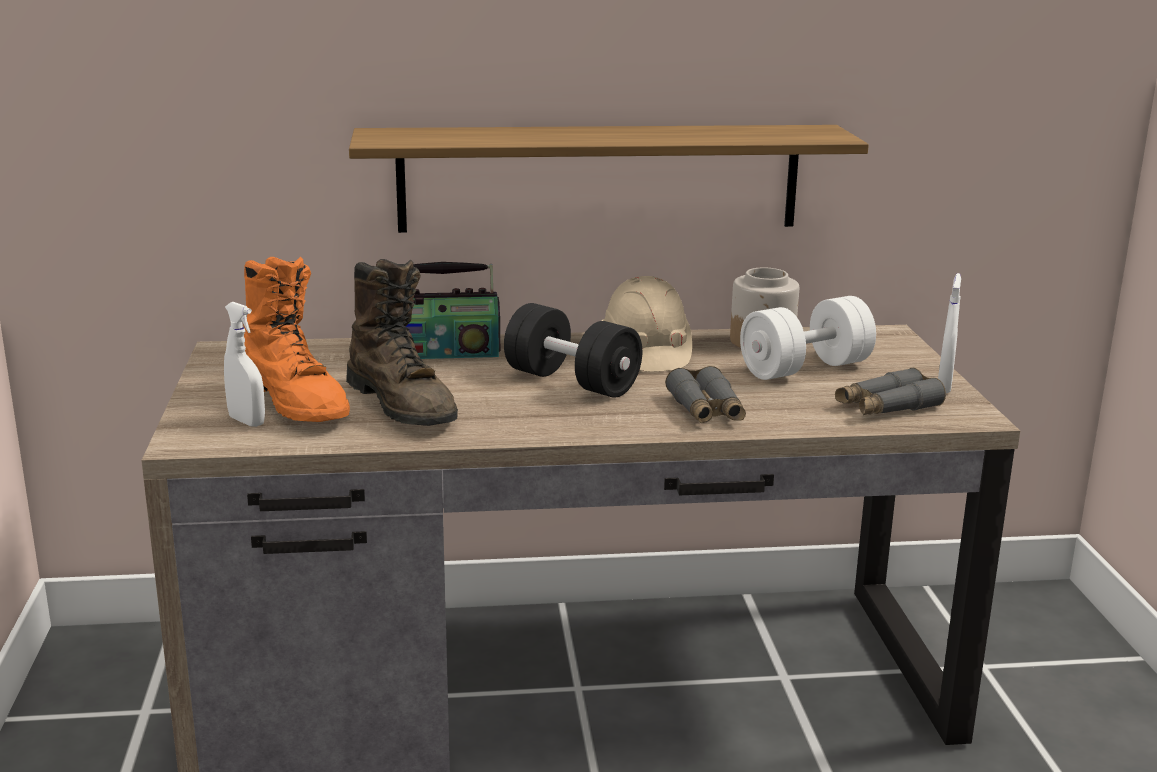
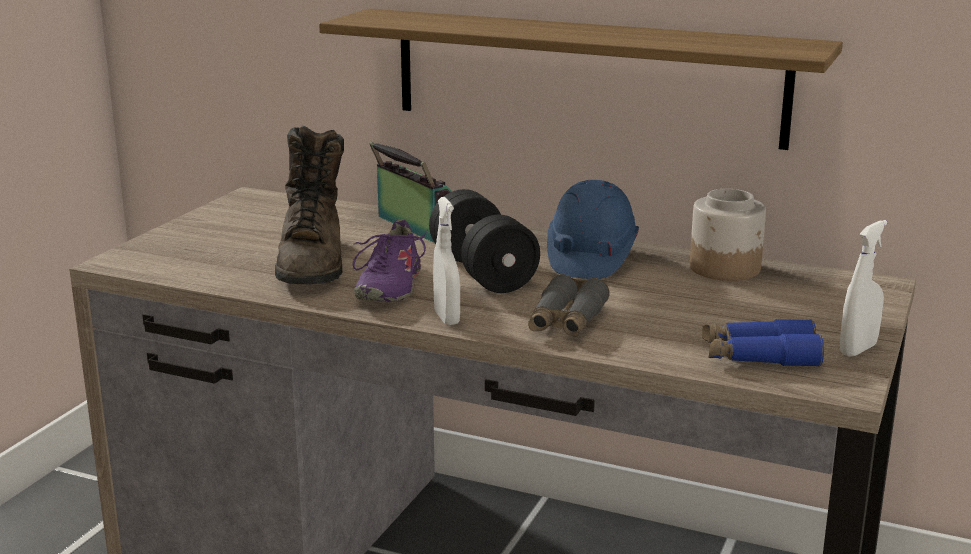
camera: 30 degrees right, 0 degrees up
(247, 421) = (180, 254): white spray bottle -> white spray bottle (446, 318)
(296, 402) = (237, 246): orange boot -> none
(445, 351) = (415, 227): radio -> radio turned 150 degrees counterclockwise
(508, 411) = (388, 287): none -> purple shoe
(645, 353) = (590, 259): beige hard hat -> blue hard hat
(805, 368) = (729, 302): white dumbbell -> none
(887, 407) = (759, 356): grey binoculars -> blue binoculars

